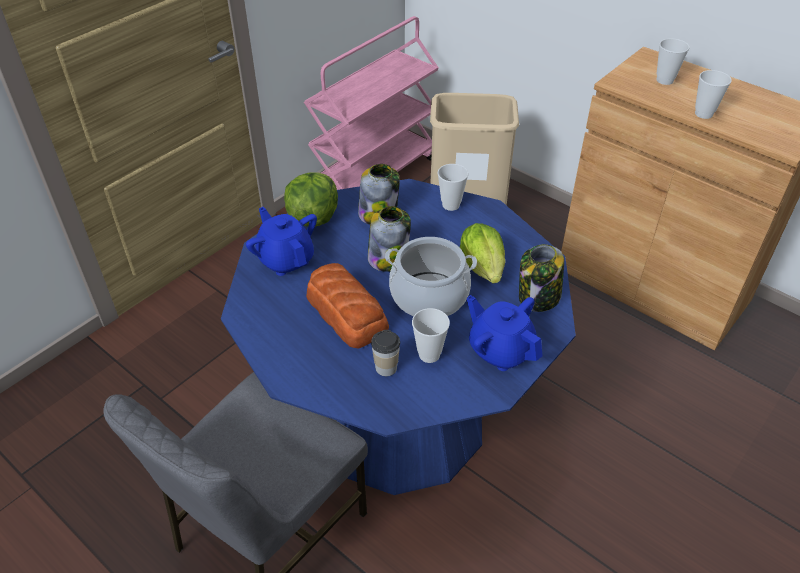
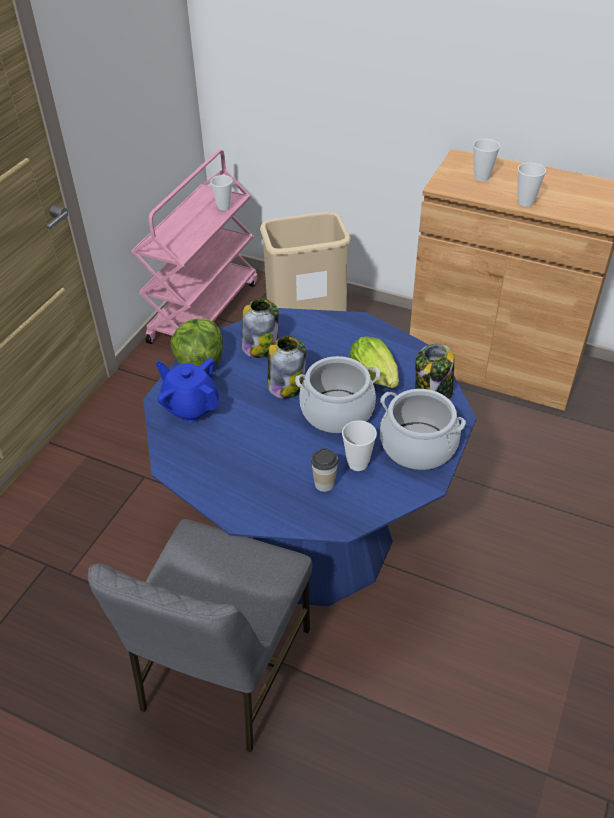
camera: 15 degrees left, 0 degrees up
(346, 312) = (268, 442): bread -> none
(451, 205) = (323, 325): cup -> cup (224, 207)
(500, 350) = (418, 446): blue teapot -> cooking pot

